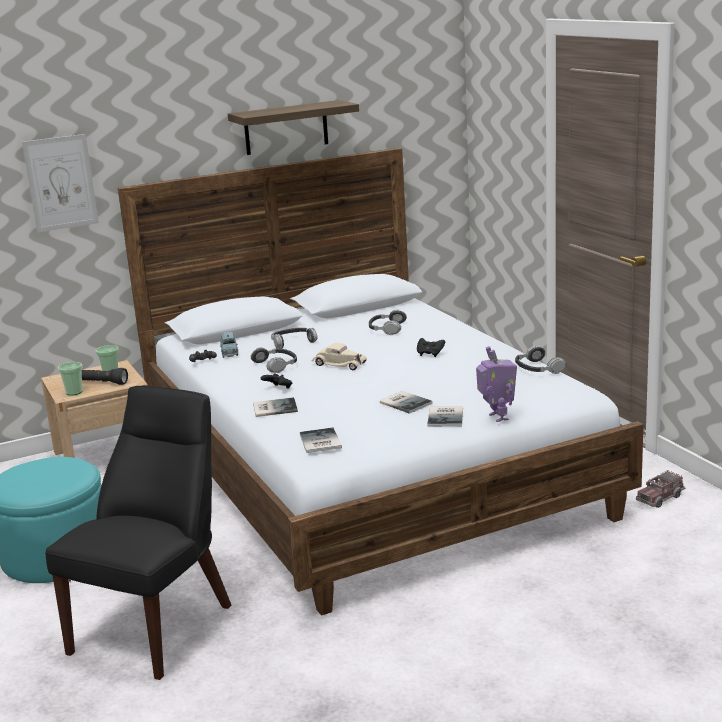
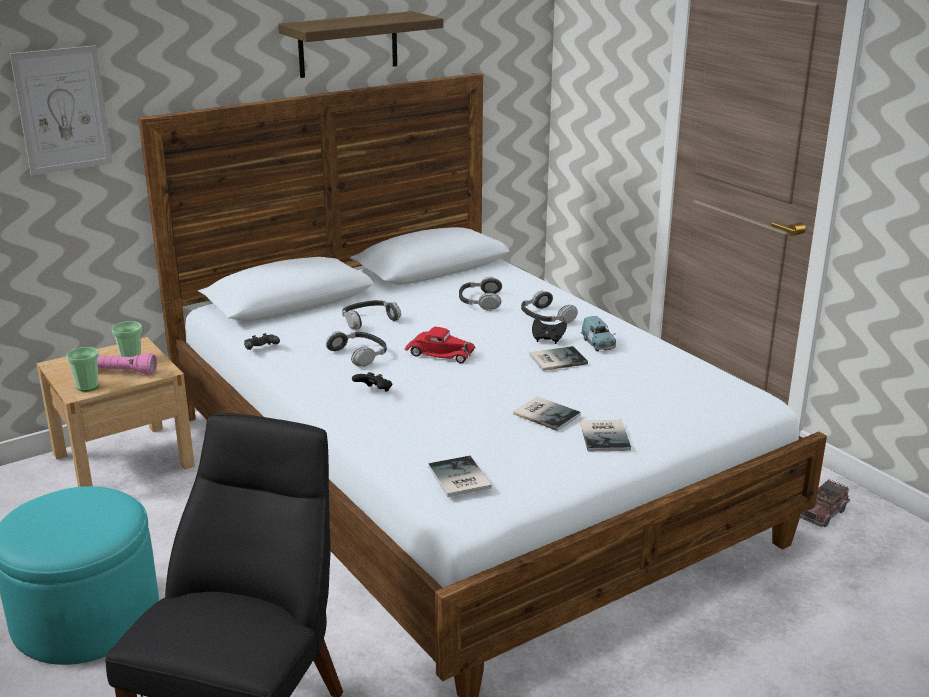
camera: 10 degrees left, 5 degrees up
(101, 383) = (122, 372): black flashlight -> pink flashlight
(229, 353) = (292, 335): blue toy car -> blue toy car (598, 344)
(273, 408) = (377, 422): book -> book (556, 359)
(338, 364) = (439, 353): beige toy car -> red toy car
(497, 417) = (669, 437): toy robot -> none
(537, 368) = (687, 362): headphones -> headphones (546, 317)

